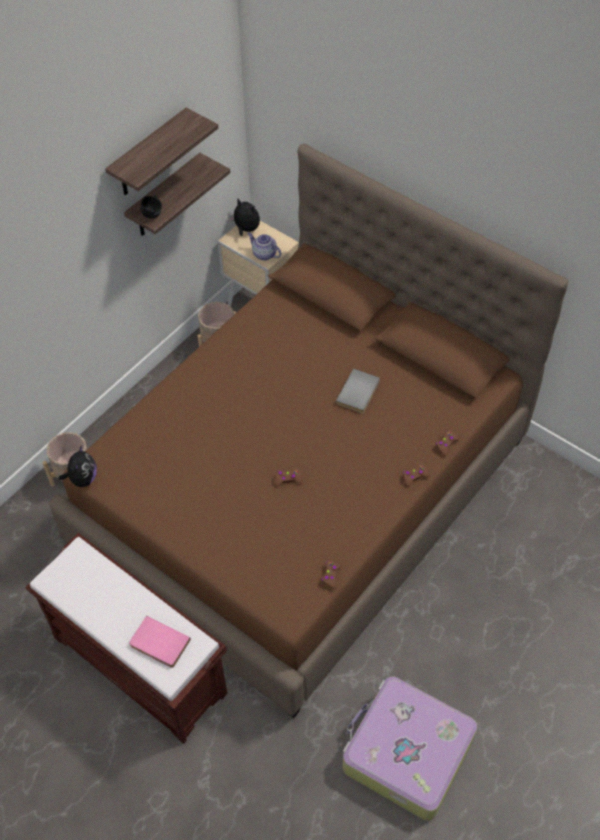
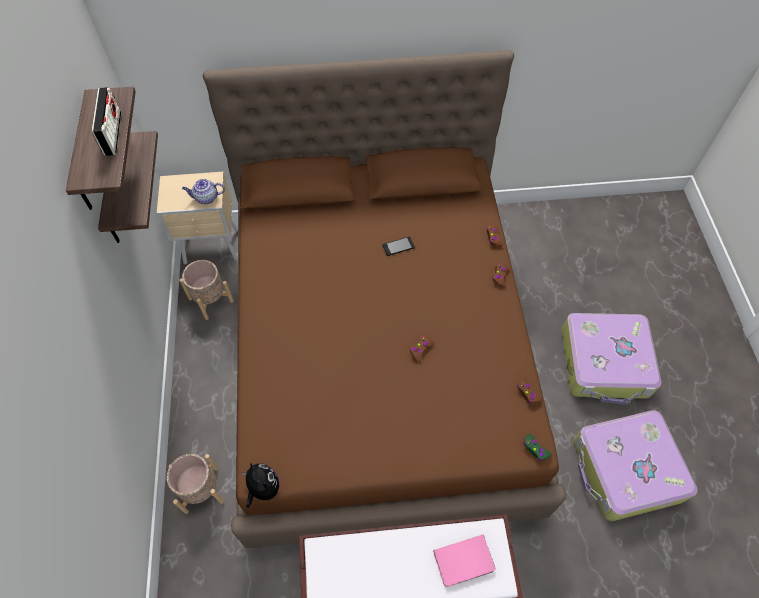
camera: 45 degrees left, 5 degrees up
(153, 213) = (128, 210): black mug -> none
(170, 149) = (112, 134): none -> radio
(246, 229) = (170, 189): plush toy -> none
(289, 616) = (535, 449): none -> green game controller
(359, 393) = (398, 246): grey book -> phone
(492, 659) = (605, 363): none -> suitcase

